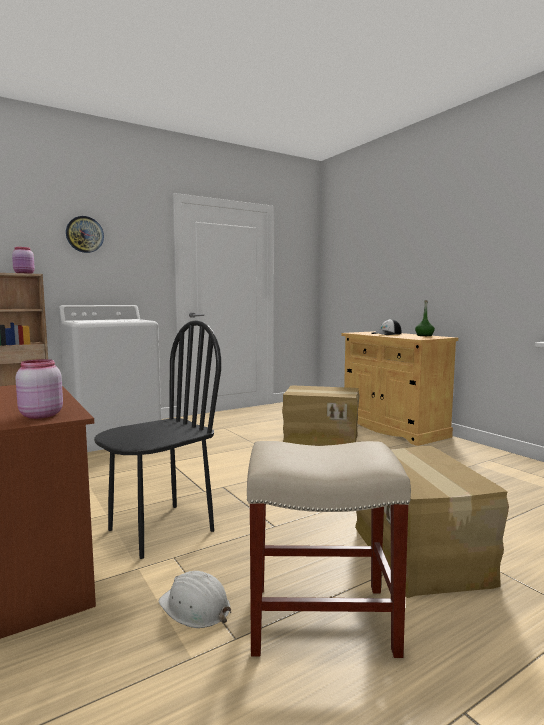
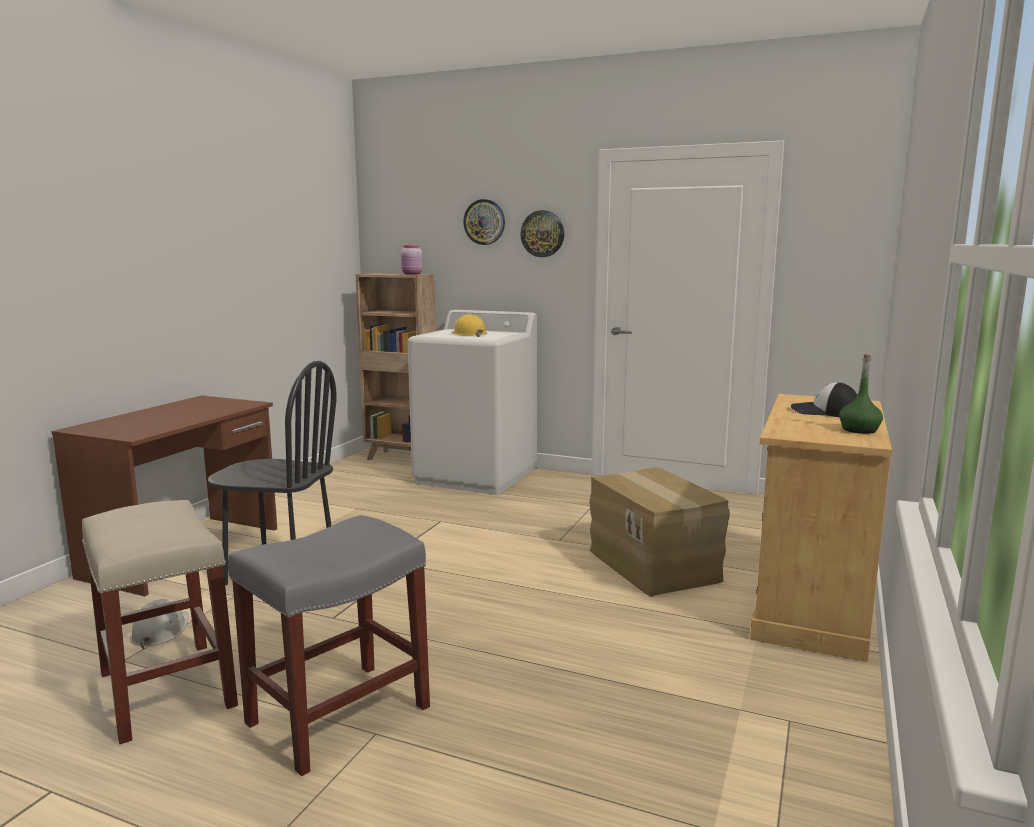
camera: 55 degrees right, 5 degrees up
(40, 415) = (130, 431): pink jar -> none
(111, 320) = (468, 334): none -> yellow hard hat
(135, 247) = (542, 233): none -> wall clock
(421, 553) = (337, 716): cardboard box -> grey stool

